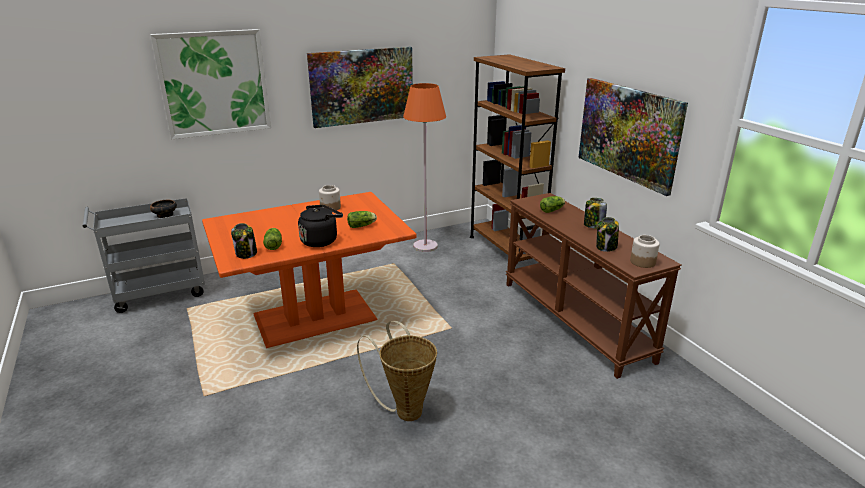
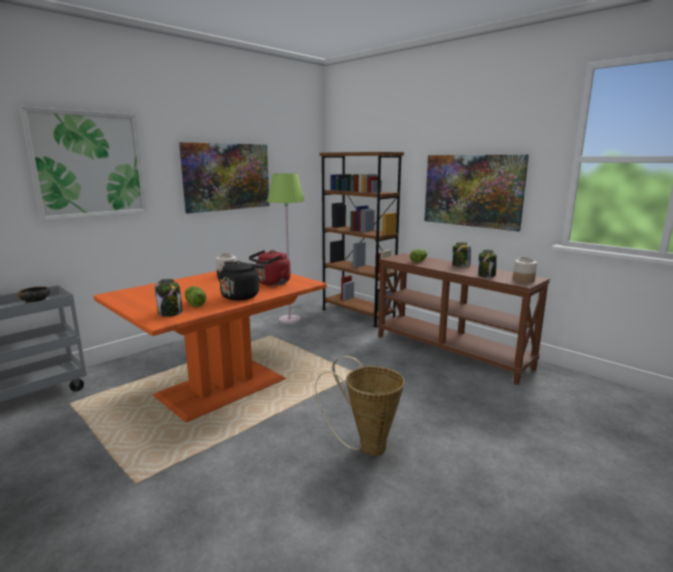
camera: 20 degrees left, 10 degrees down
(362, 226) = (271, 283): lettuce -> red kettle
(425, 246) = (289, 320): orange floor lamp -> green floor lamp

